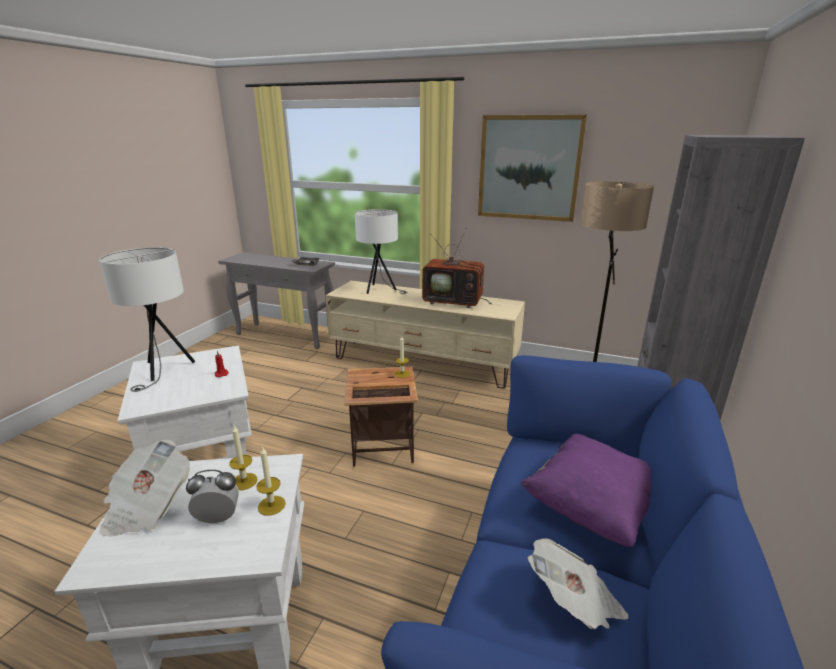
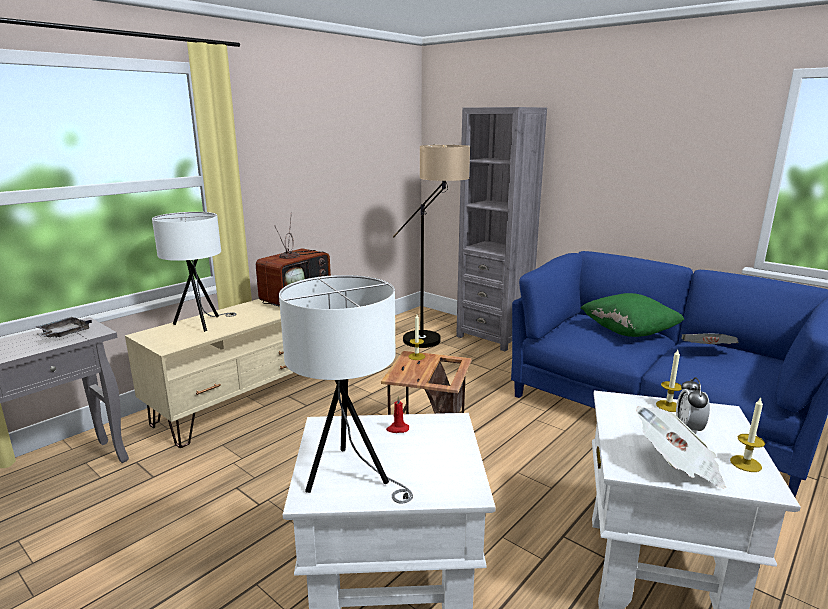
camera: 70 degrees left, 5 degrees down
(244, 481) = (636, 417): candle -> candle (745, 463)
(529, 168) = (301, 144): picture -> none
(593, 507) = (628, 332): purple pillow -> green pillow

